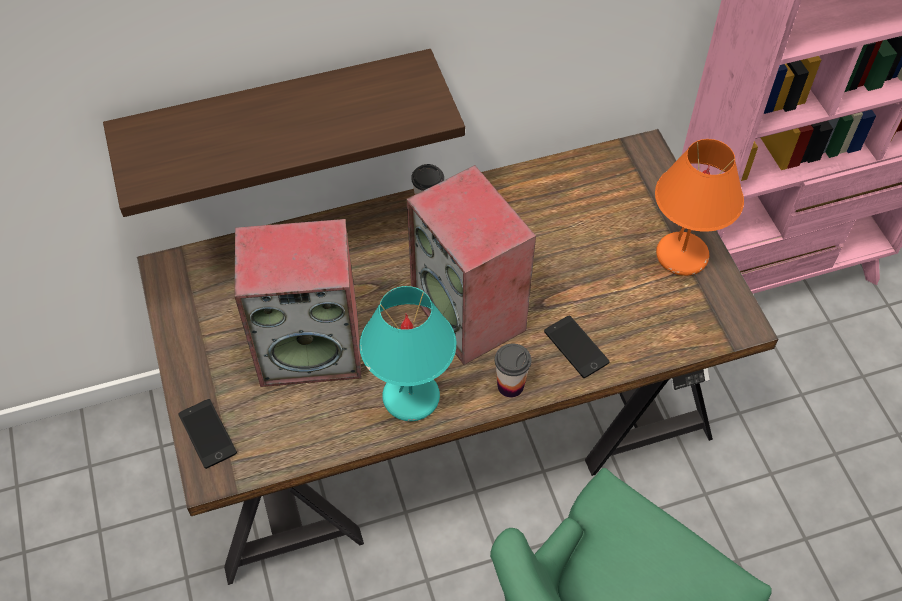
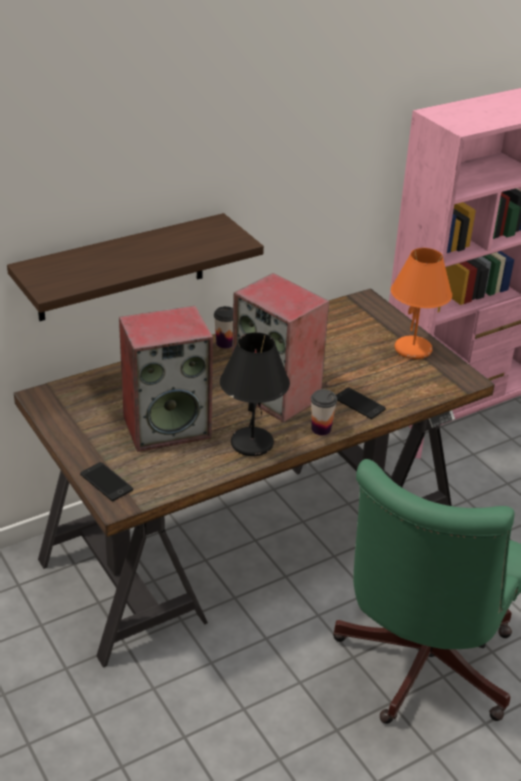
camera: 15 degrees left, 20 degrees down
(411, 396) = (251, 443): turquoise table lamp -> black table lamp

